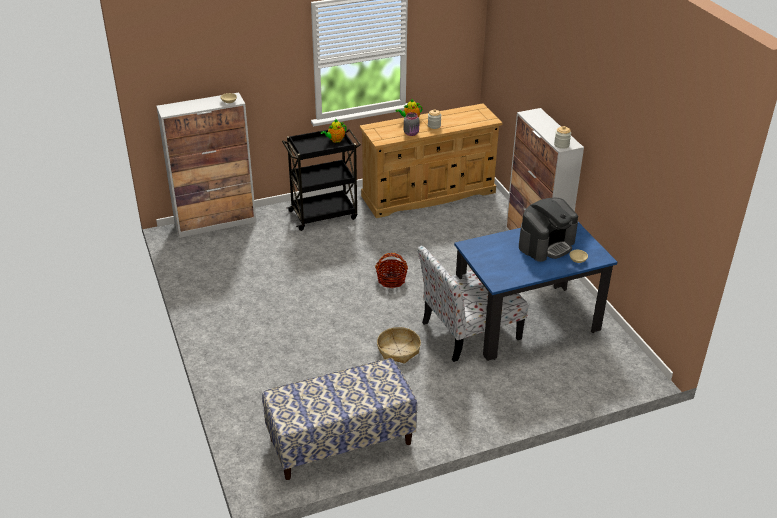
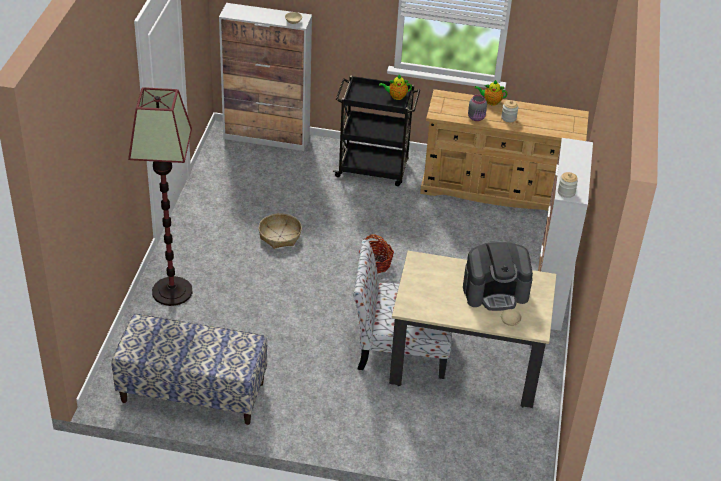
camera: 30 degrees right, 5 degrees up
(247, 370) = (172, 291): none -> floor lamp
(398, 350) = (318, 334): basket -> basket (280, 236)
(526, 322) = (465, 364): blue dining table -> beige dining table

